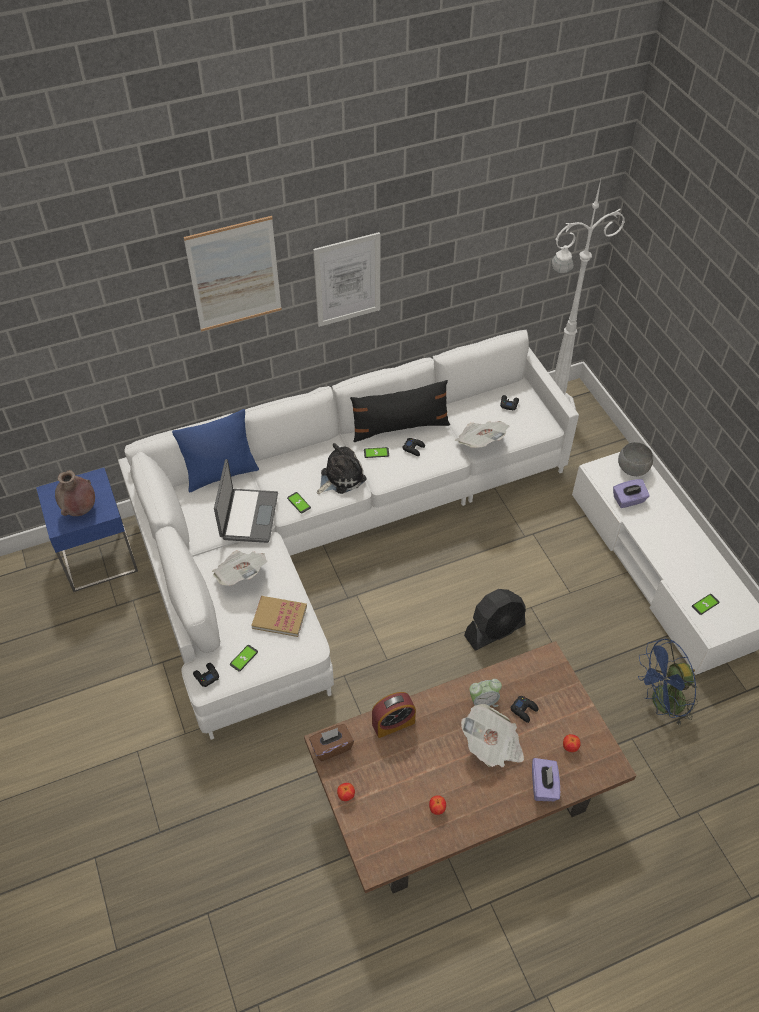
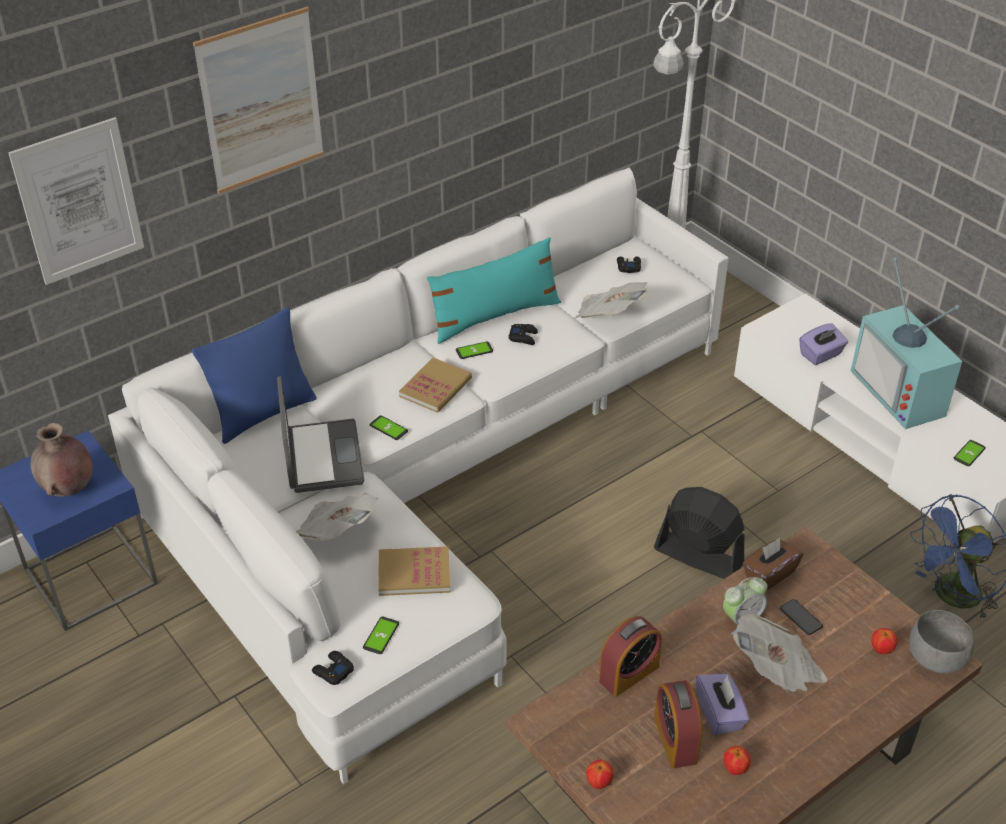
camera: 15 degrees left, 10 degrees down
(331, 747) = (553, 724): brown tissue box -> brown tissue box (769, 574)
(340, 477) = (435, 387): plush toy -> book
(347, 280) = (405, 105): picture -> picture (79, 201)
(400, 427) = (494, 316): black pillow -> turquoise pillow
(406, 778) = (675, 740): none -> alarm clock
(495, 630) = (698, 556): black fan -> black fan turned 105 degrees counterclockwise
(524, 710) = (801, 618): black game controller -> phone
(544, 786) = (867, 705): purple tissue box -> purple tissue box (720, 714)
(632, 468) = (809, 319): grey bowl -> grey bowl (934, 658)
(676, 544) = (902, 392): none -> television

